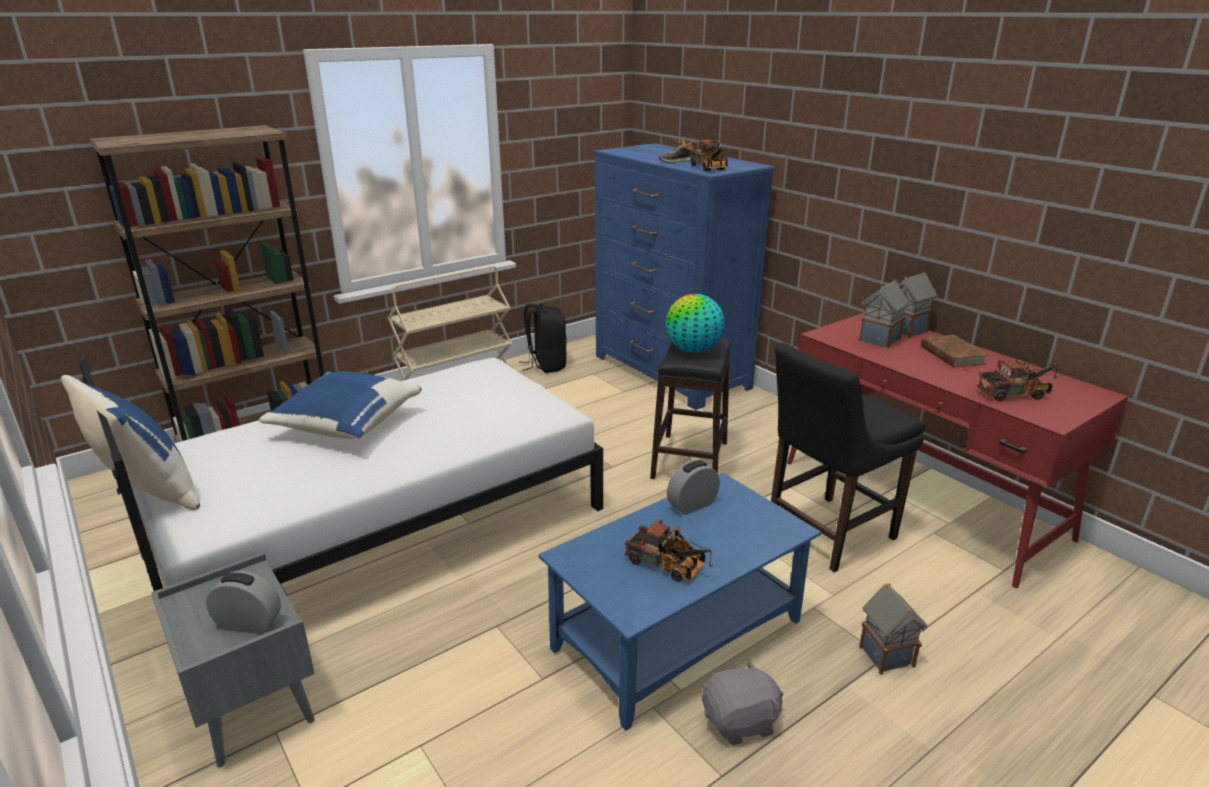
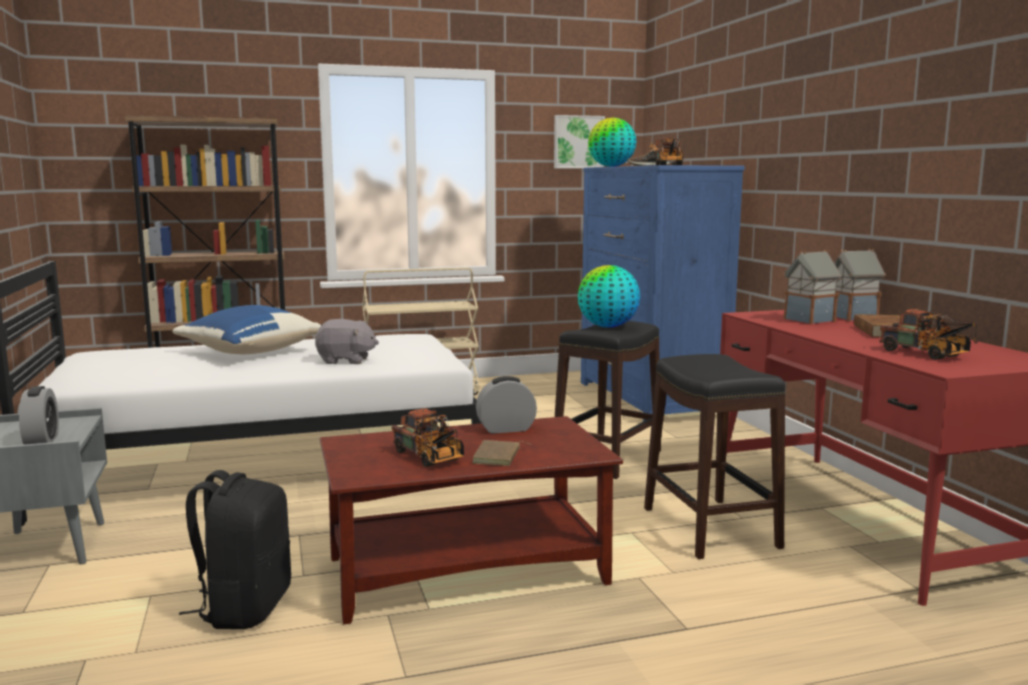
camera: 20 degrees right, 15 degrees down
(146, 494) = (55, 367): blue pillow -> none
(249, 624) = (42, 441): alarm clock -> alarm clock turned 45 degrees clockwise
(546, 365) = (524, 383): black backpack -> black backpack (244, 608)
(575, 115) = (578, 142): none -> picture
(627, 153) = (611, 166): none -> globe
(676, 636) = (464, 571): blue coffee table -> brown coffee table
(723, 551) = (498, 457): none -> brown book
(740, 722) = (467, 643): grey plush toy -> grey plush toy (346, 361)
(825, 534) = (709, 528): black chair -> black stool
(885, 655) = (689, 627): toy house -> none
(1016, 394) = (927, 354): toy truck -> toy truck turned 45 degrees clockwise

